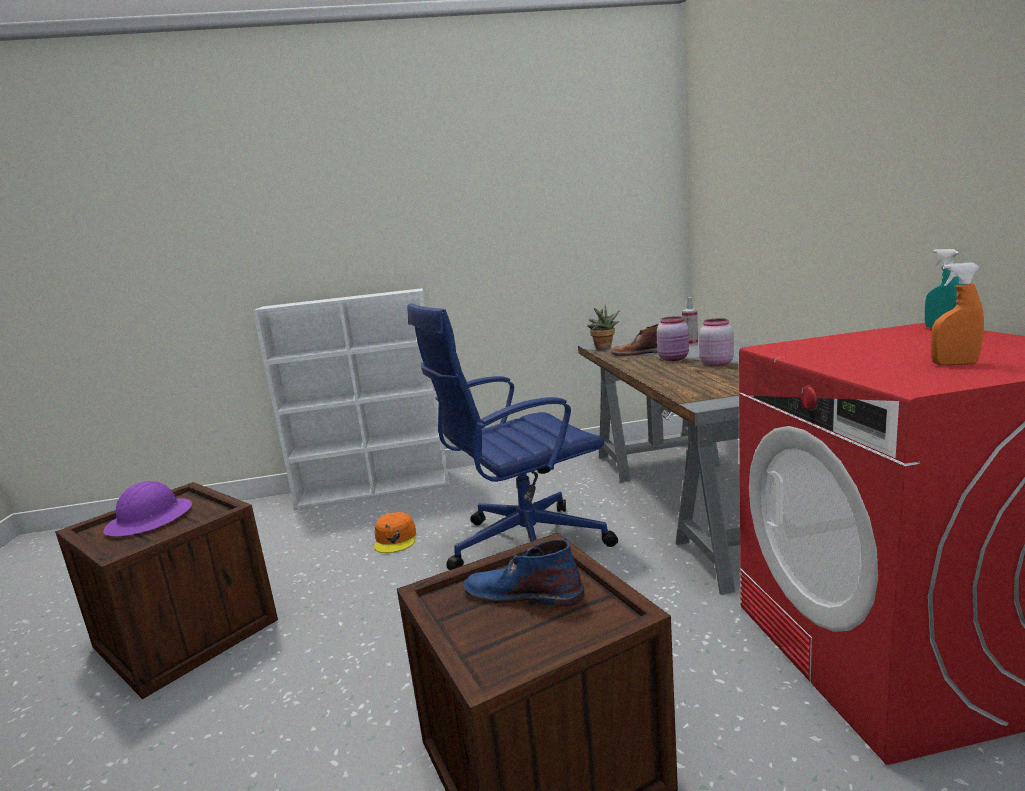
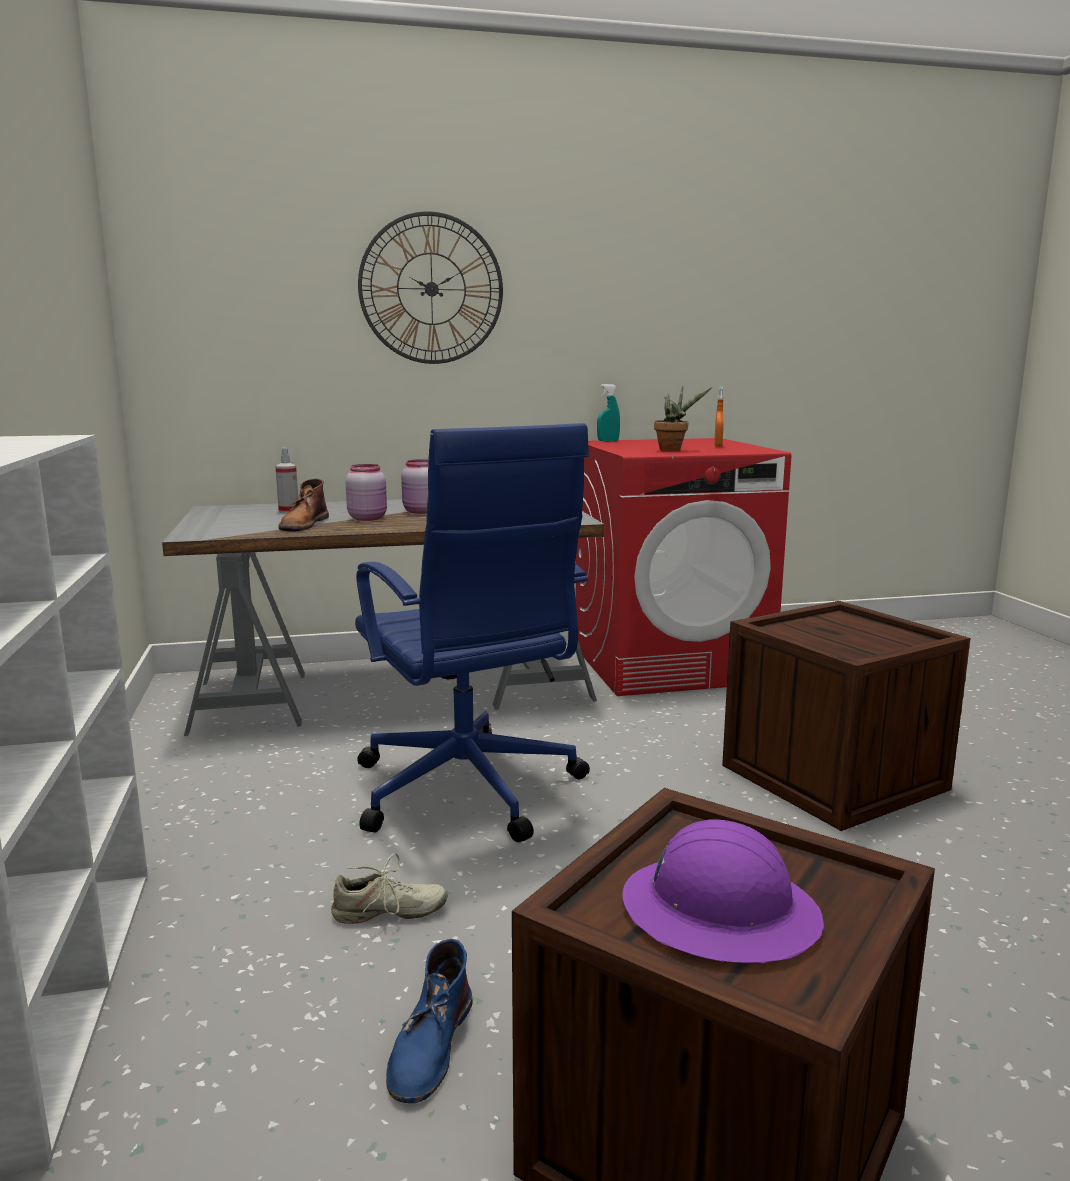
camera: 95 degrees left, 0 degrees up
(395, 539) = (388, 913): orange cap -> beige shoe
(522, 593) = (827, 635): blue boot -> blue boot (430, 1046)
(604, 348) = (232, 533): potted plant -> potted plant (673, 449)
(818, 150) = (431, 289): none -> wall clock

